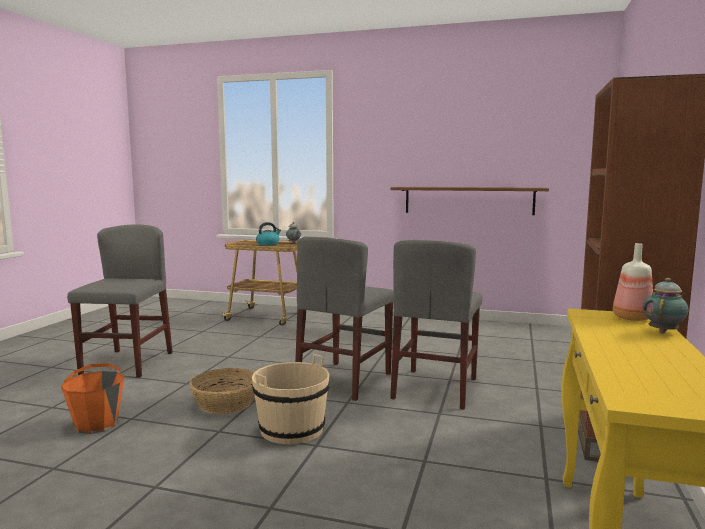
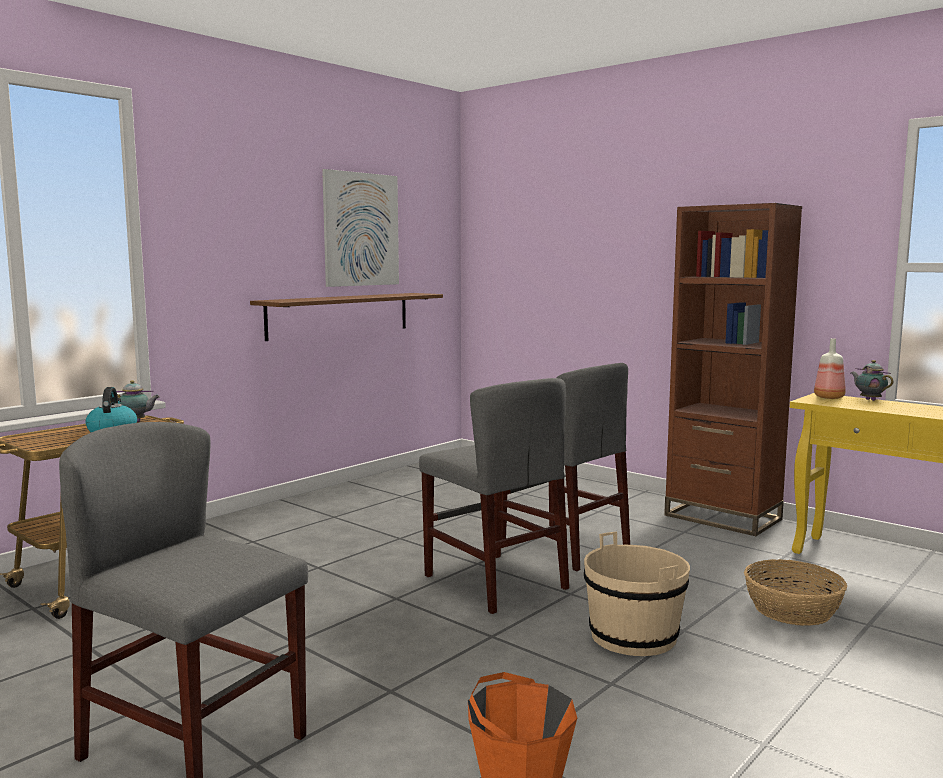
camera: 65 degrees left, 0 degrees up
(226, 403) = (512, 667): basket -> basket (792, 609)
(493, 138) = (361, 229): none -> picture

